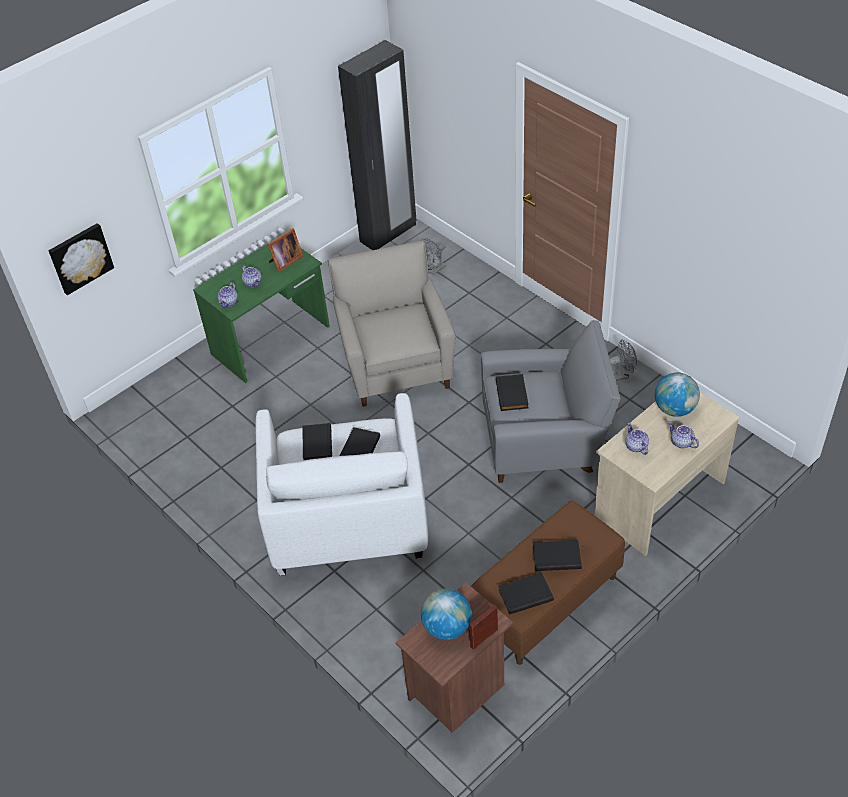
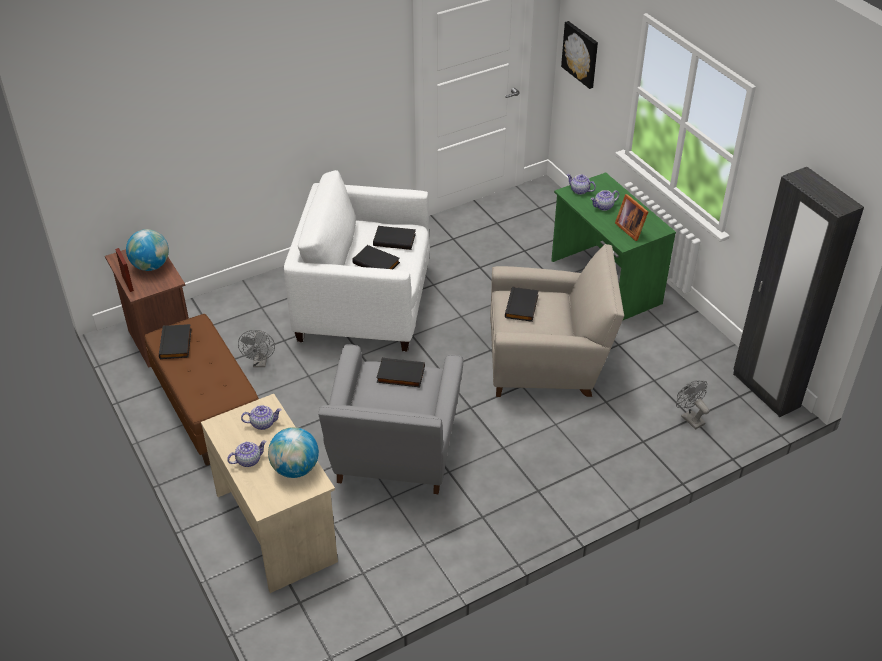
camera: 100 degrees right, 5 degrees down
(557, 556) = (201, 372): black book -> black book (522, 306)
(620, 375) = (464, 546): grey fan -> grey fan (260, 362)

